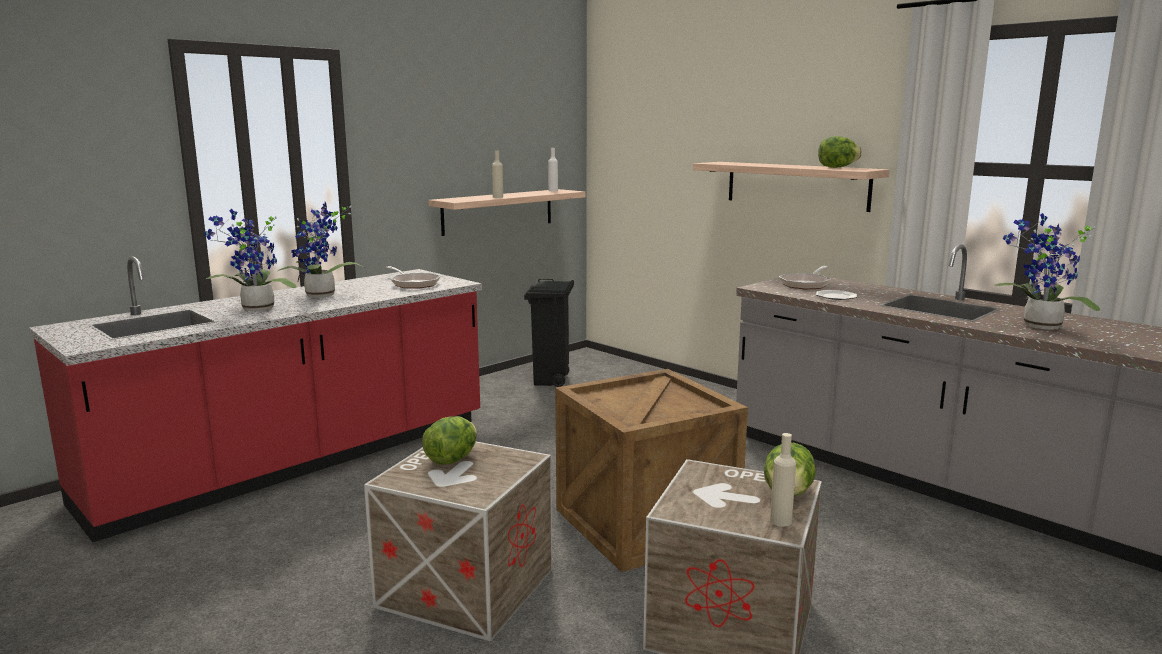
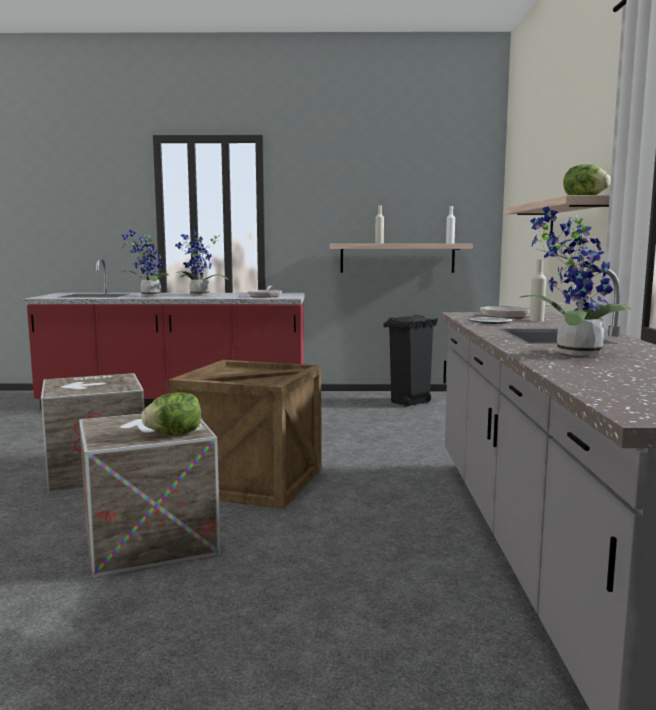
camera: 45 degrees right, 5 degrees down
(451, 459) = (101, 380): lettuce -> none
(780, 521) = (120, 441): beige bottle -> beige bottle (536, 320)

